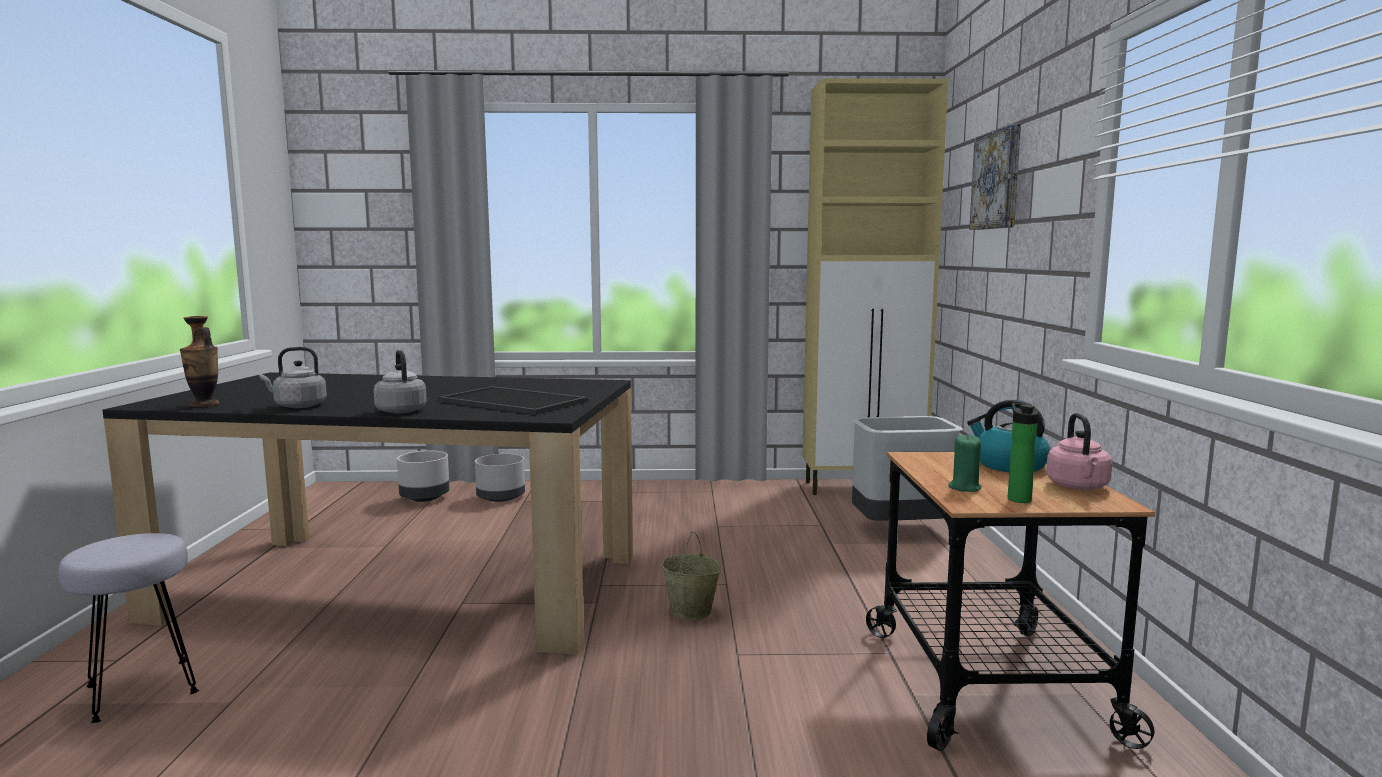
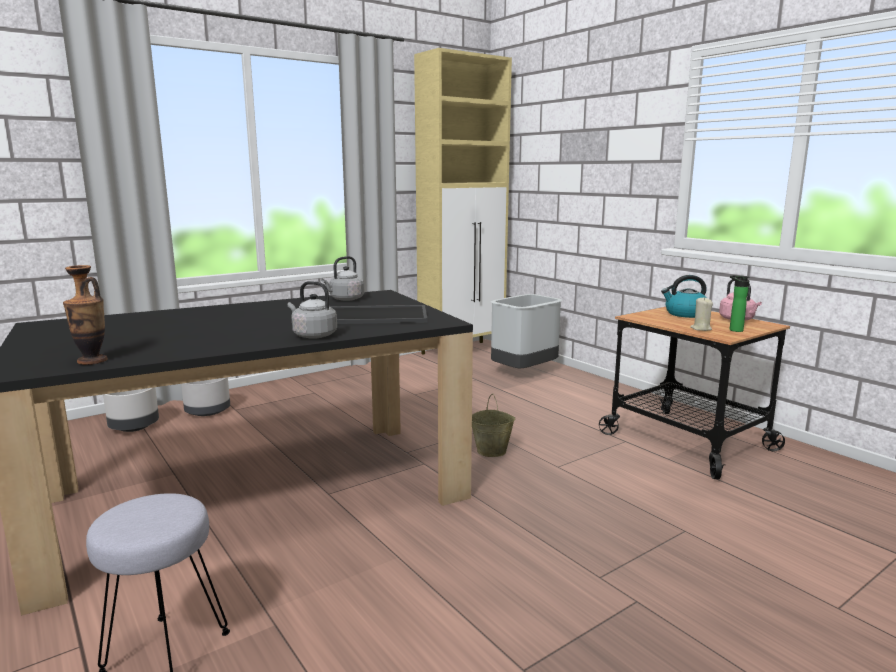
camera: 35 degrees left, 5 degrees up
(297, 406) = (200, 346): grey kettle -> grey kettle (345, 299)
(964, 487) = (701, 329): green candle -> beige candle
(997, 180) = (569, 133): picture -> none

